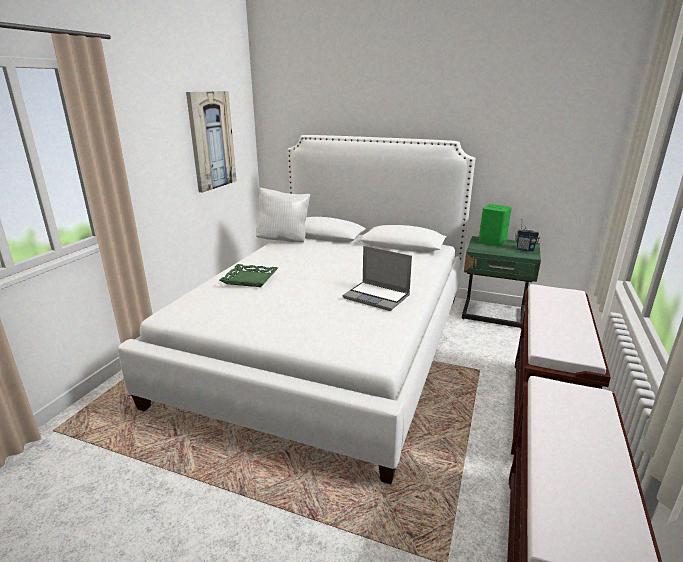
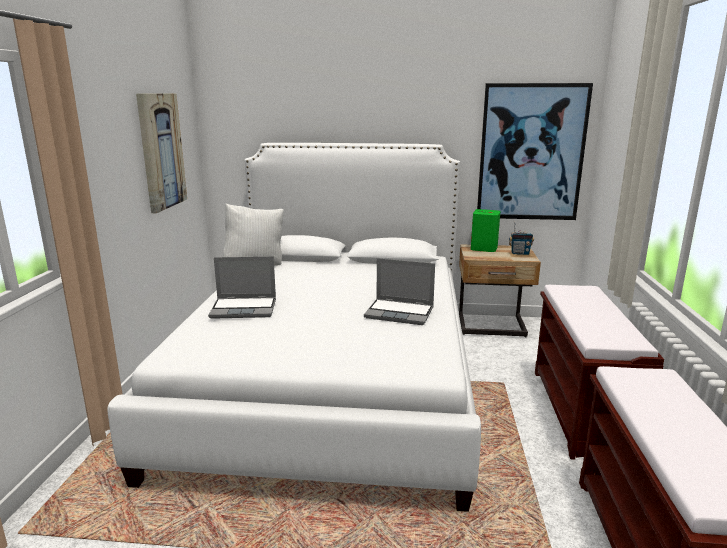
camera: 15 degrees left, 5 degrees down
(250, 279) = (245, 309): green tray -> laptop
(493, 315) = (492, 327): green nightstand -> beige nightstand
(549, 152) = (531, 153): none -> picture

